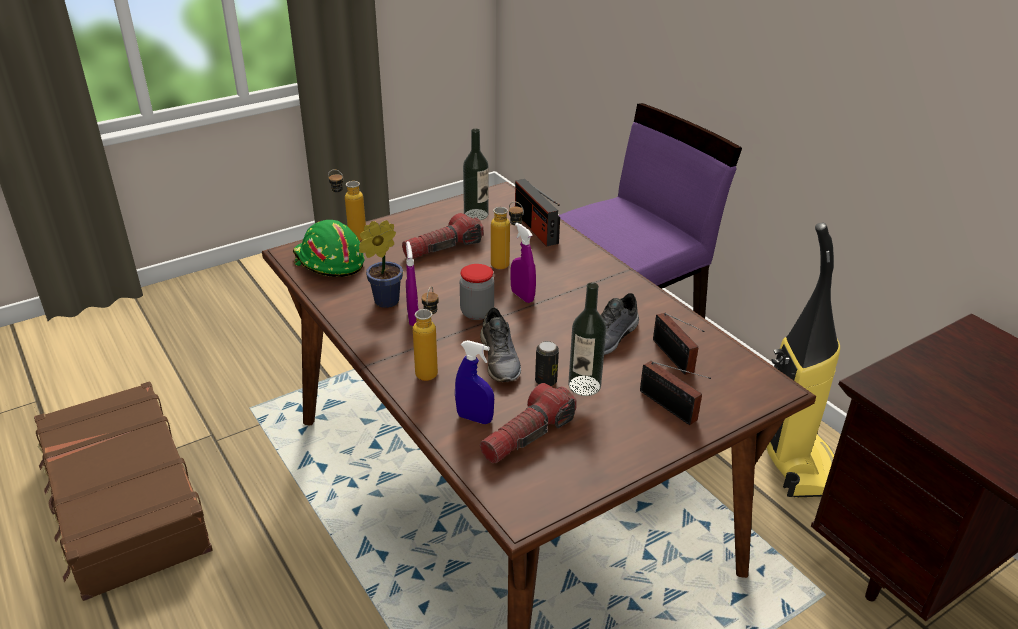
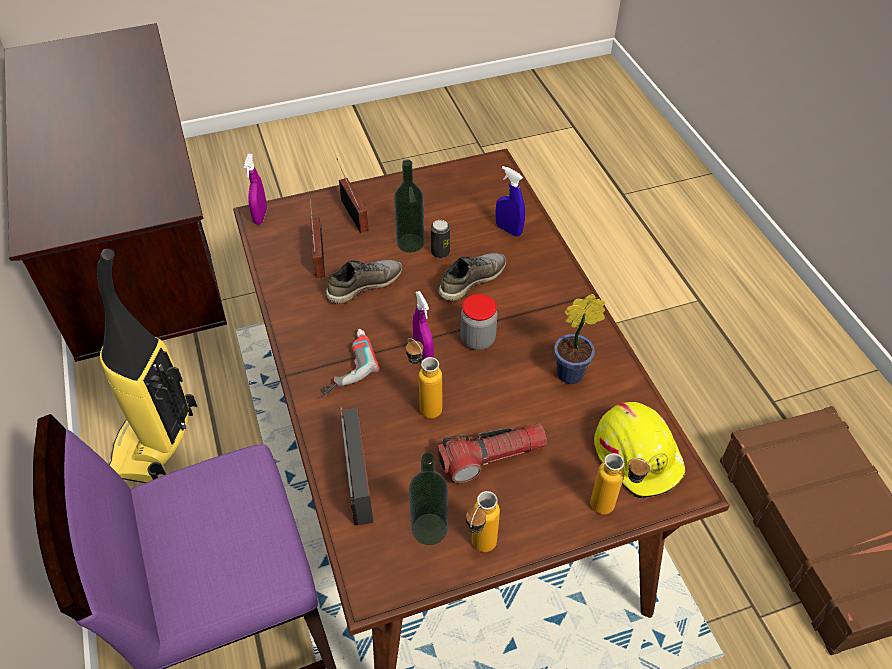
camera: 165 degrees left, 15 degrees up
(328, 262) = (638, 455): green hard hat -> yellow hard hat
(413, 318) = (544, 344): purple spray bottle -> purple spray bottle (260, 216)
(429, 369) = (537, 281): bottle -> bottle (479, 550)
(500, 359) = (471, 280): grey shoe -> grey shoe turned 45 degrees clockwise
(527, 435) = (472, 210): flashlight -> none
(587, 280) = (343, 366): none -> power drill

